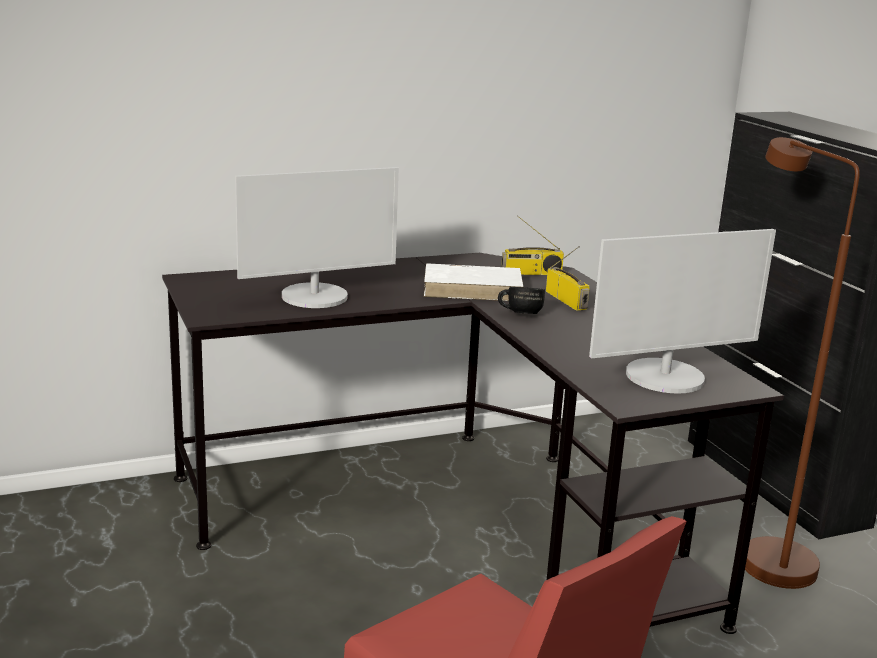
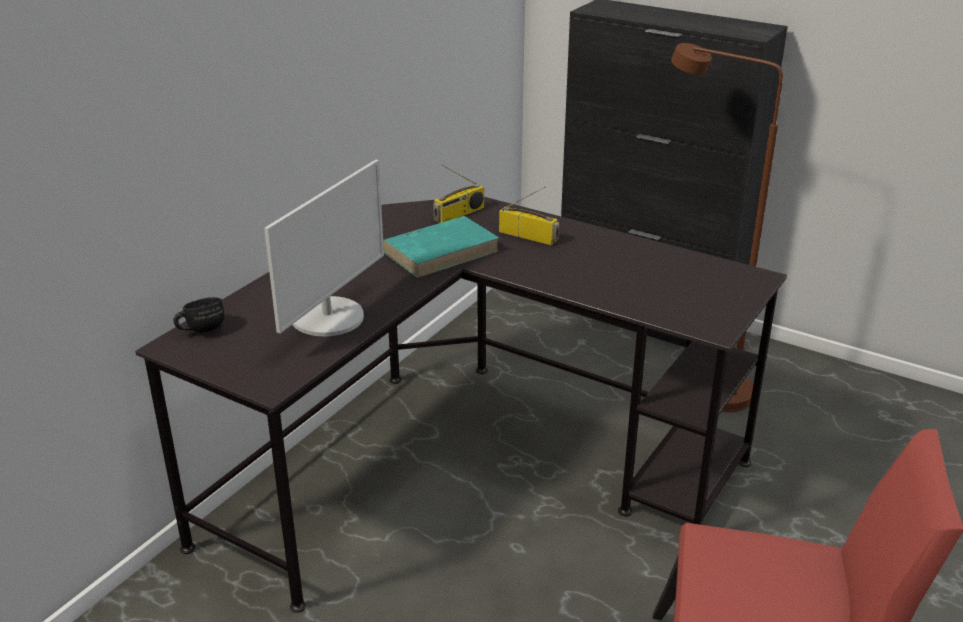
camera: 35 degrees left, 10 degrees up
(473, 288) = (441, 251): white book -> turquoise book
(520, 313) = (517, 266): black mug -> black mug (201, 330)
(666, 377) = (702, 291): monitor -> none

